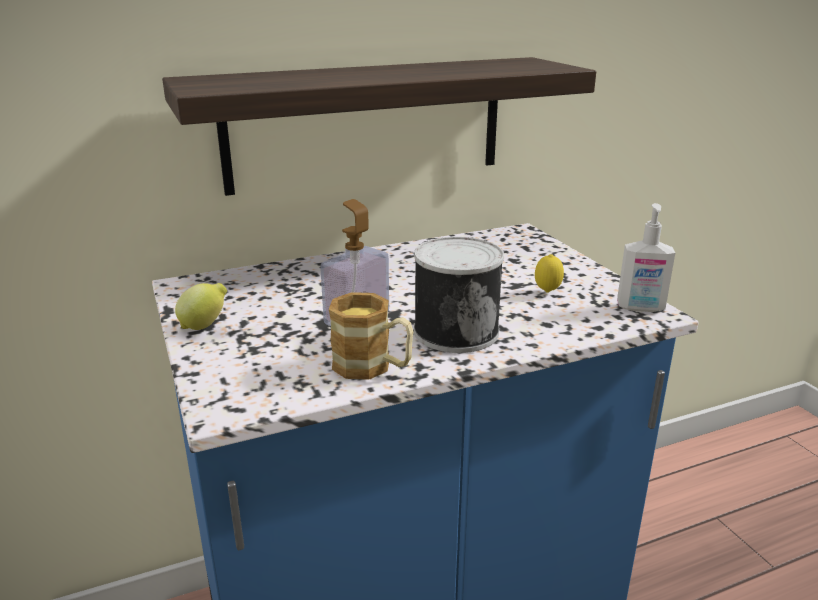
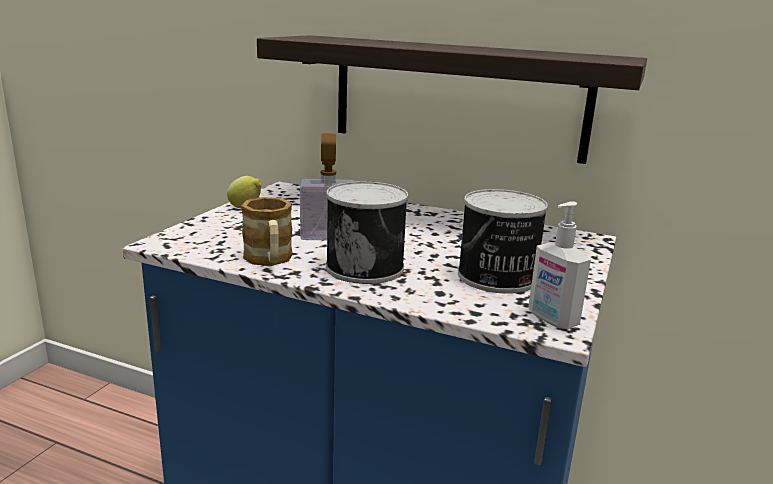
camera: 45 degrees right, 5 degrees down
(547, 292) = (497, 277): lemon -> can

